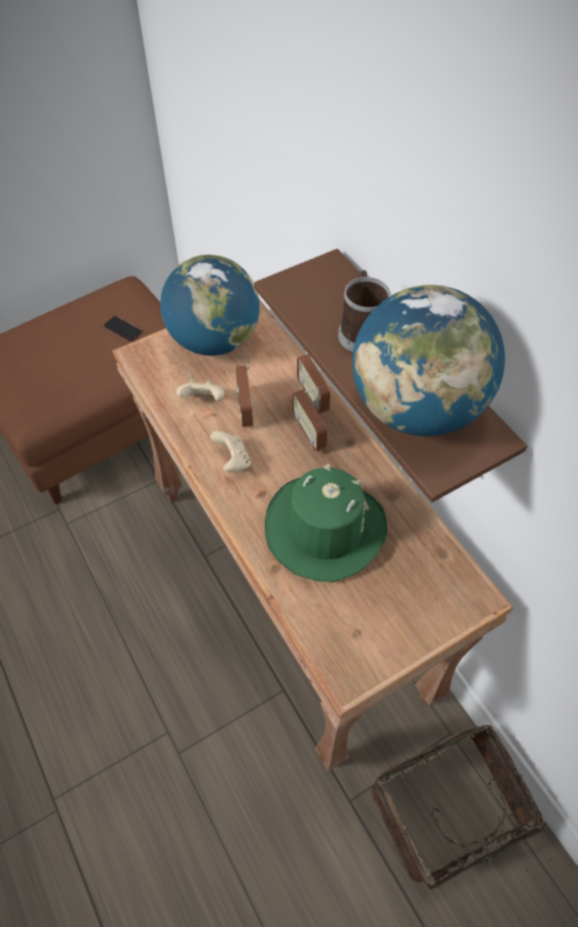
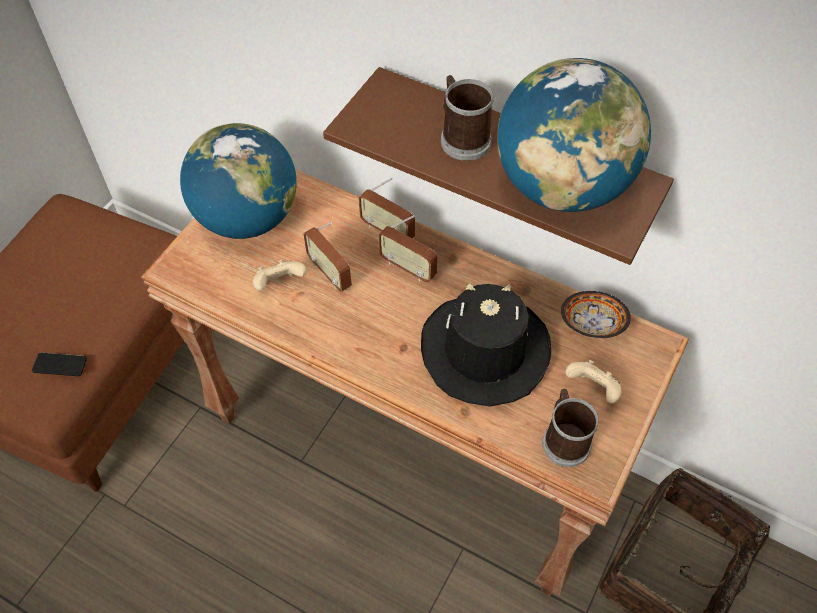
camera: 30 degrees left, 0 degrees up
(123, 329) = (90, 256): phone -> phone (60, 365)
(232, 461) = (352, 330): beige game controller -> beige game controller (593, 389)
(324, 528) = (484, 351): green hat -> black hat
(340, 634) = (564, 439): none -> mug
(432, 553) = (593, 325): none -> bowl

